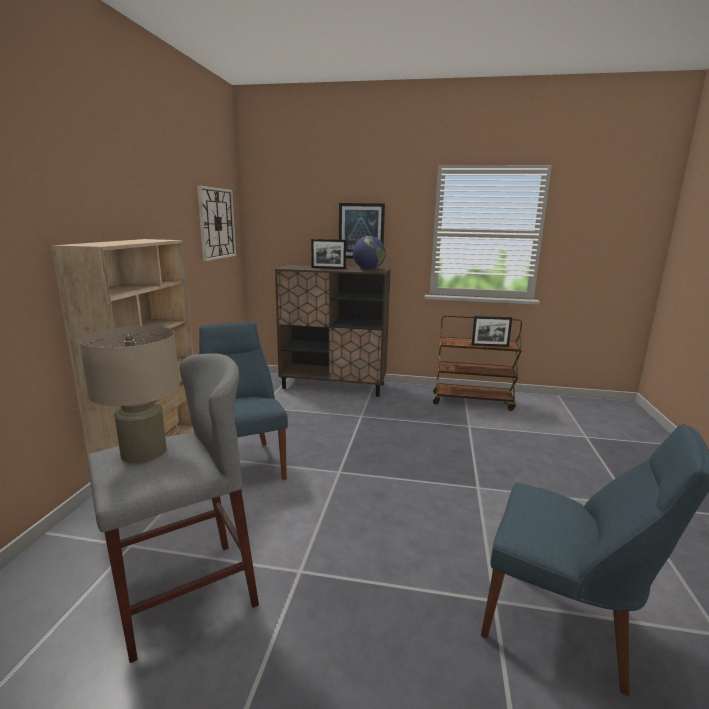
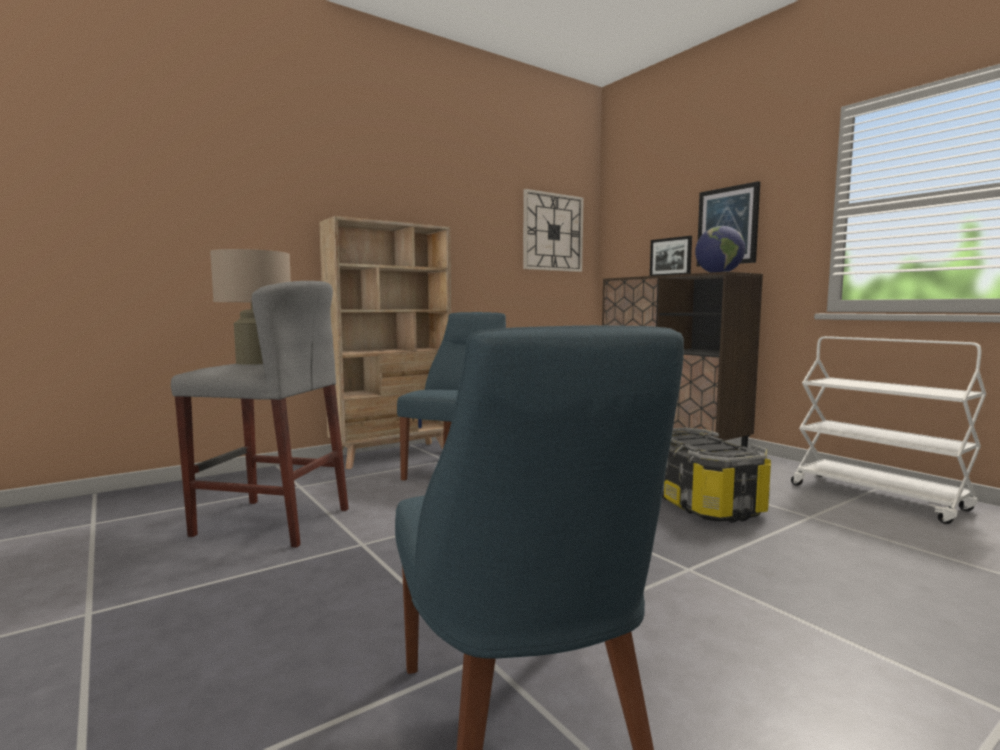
camera: 45 degrees right, 10 degrees down
(418, 434) = (702, 502): none -> storage box
(473, 401) = (878, 497): brown cart -> white cart
(490, 345) = (902, 390): picture frame -> none

